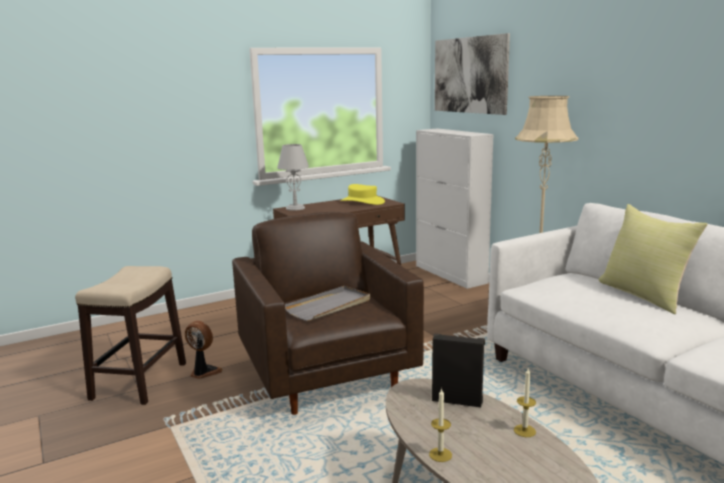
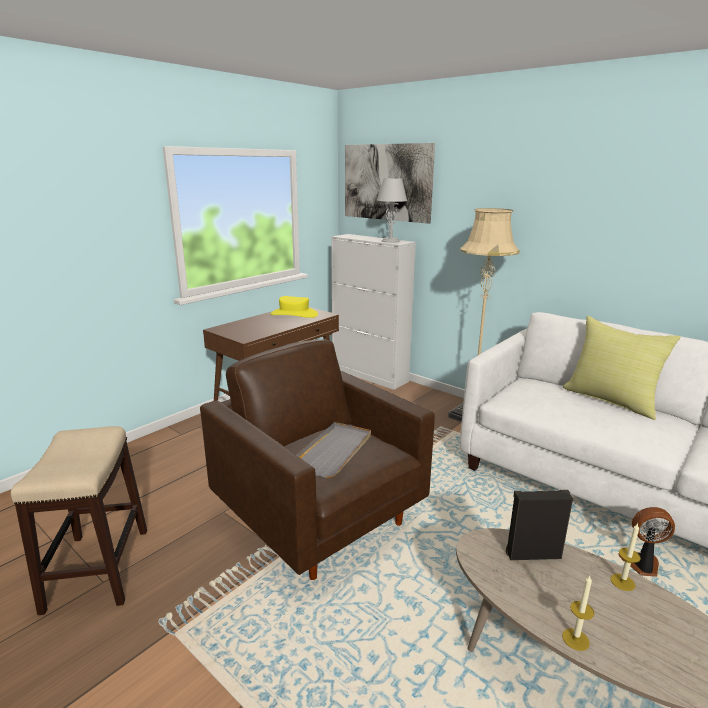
camera: 20 degrees left, 5 degrees up
(203, 372) = (176, 540): fan -> fan (641, 565)
(295, 208) = (228, 327): grey table lamp -> grey table lamp (390, 241)

